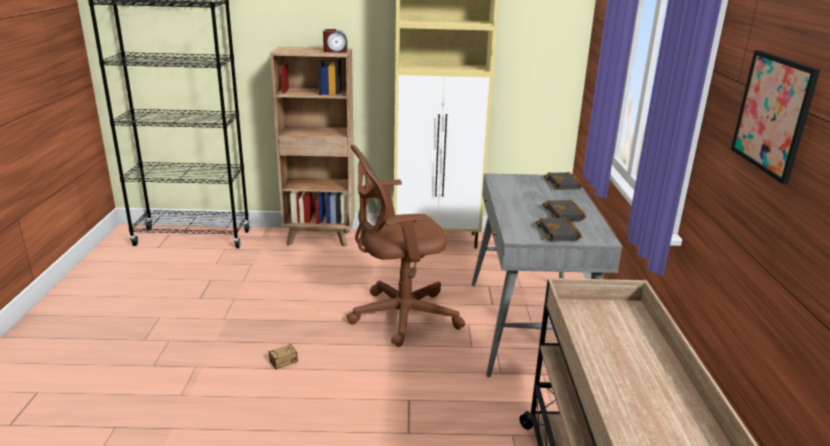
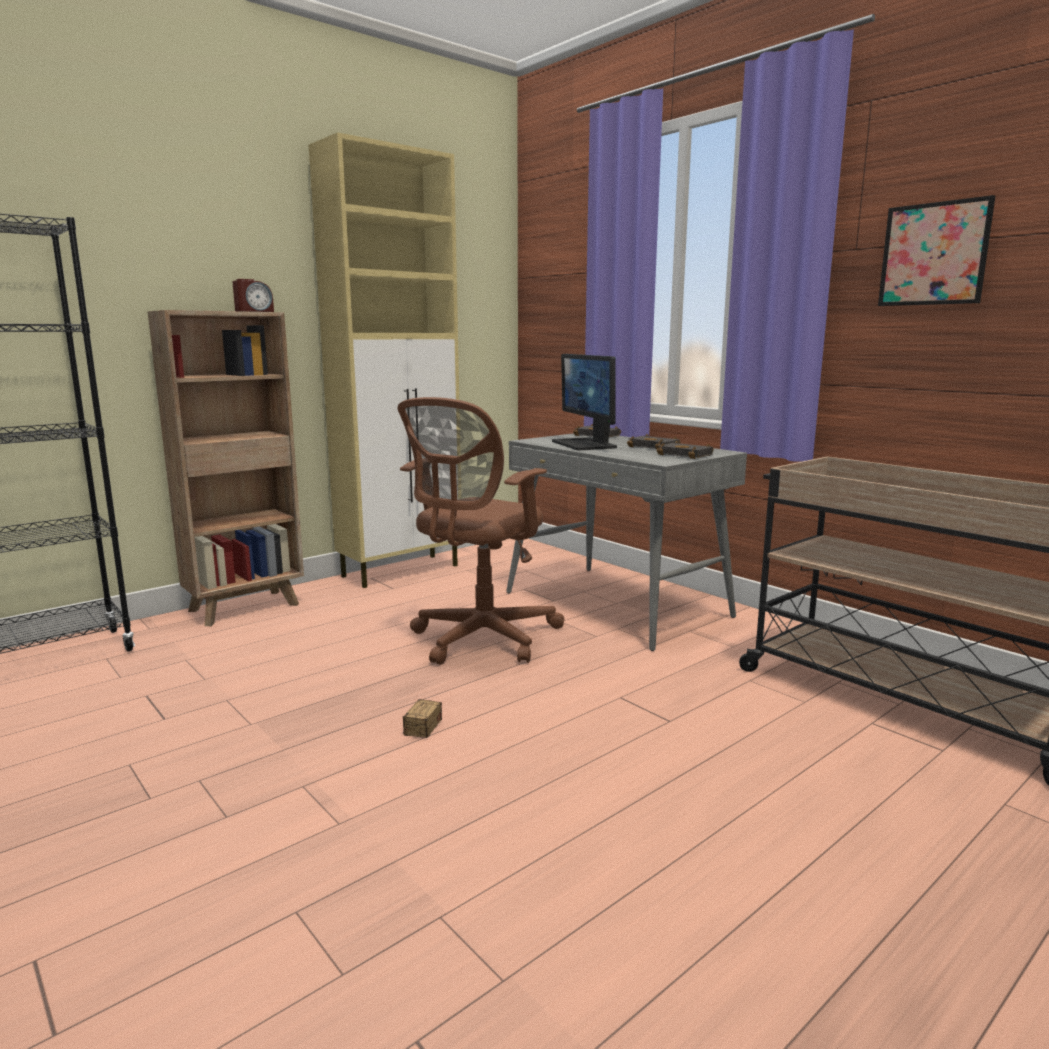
camera: 40 degrees left, 10 degrees down
(521, 194) = (585, 444): none -> monitor

